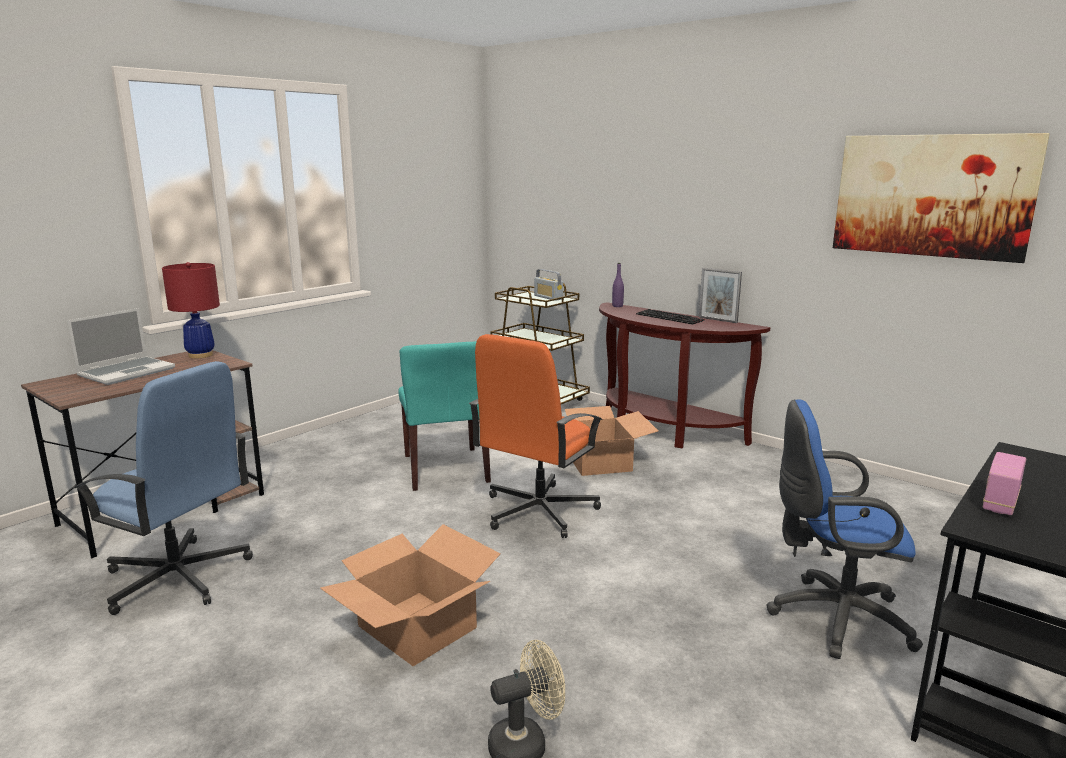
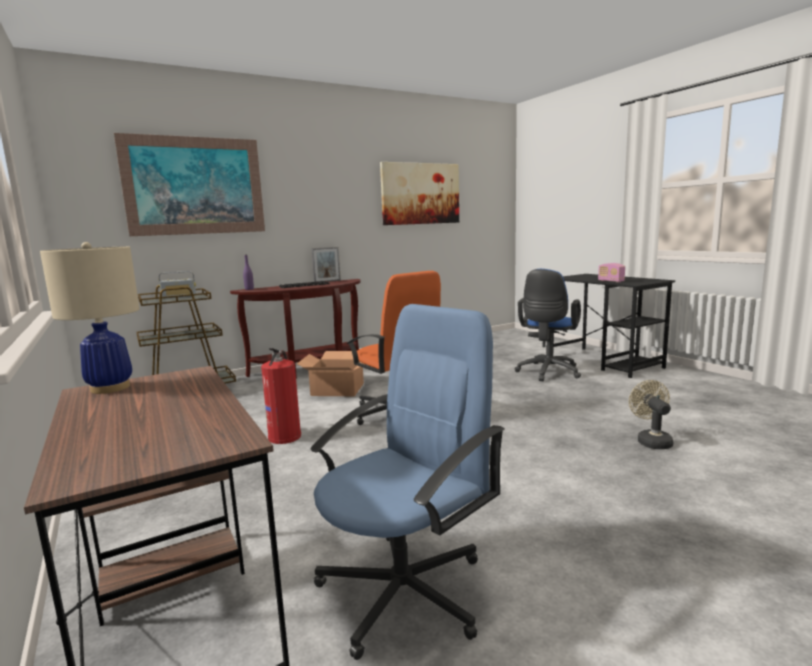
camera: 70 degrees left, 5 degrees down
(127, 372) = (123, 421): laptop -> none
(200, 355) = (110, 388): red table lamp -> beige table lamp
(416, 628) = (537, 462): cardboard box -> none
(446, 468) = (285, 436): turquoise chair -> fire extinguisher
(591, 175) = (195, 186): none -> picture

